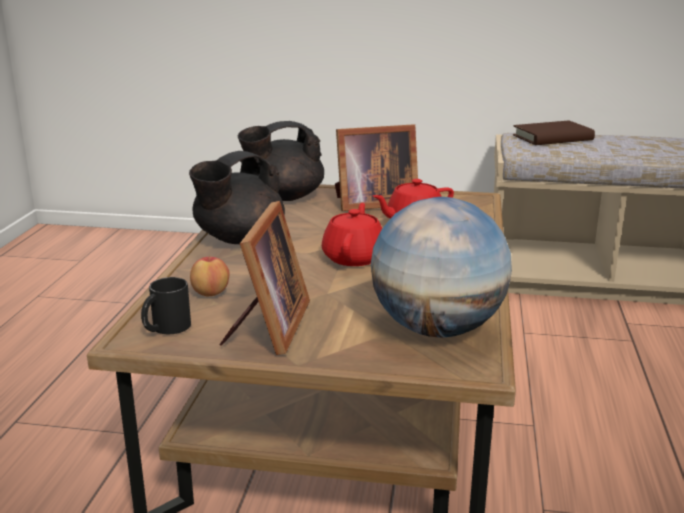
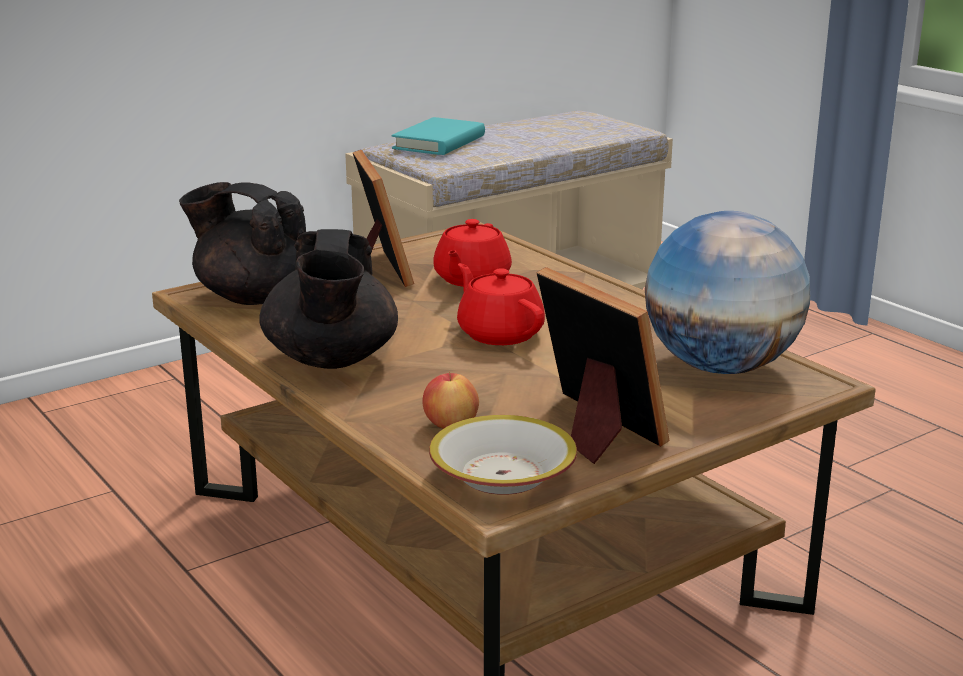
camera: 45 degrees left, 0 degrees up
(165, 328) = (502, 475): black mug -> bowl
(284, 196) = (253, 296): black teapot -> black teapot turned 90 degrees clockwise
(372, 203) = (375, 272): picture frame -> picture frame turned 45 degrees counterclockwise
(552, 138) = (439, 142): brown book -> turquoise book

